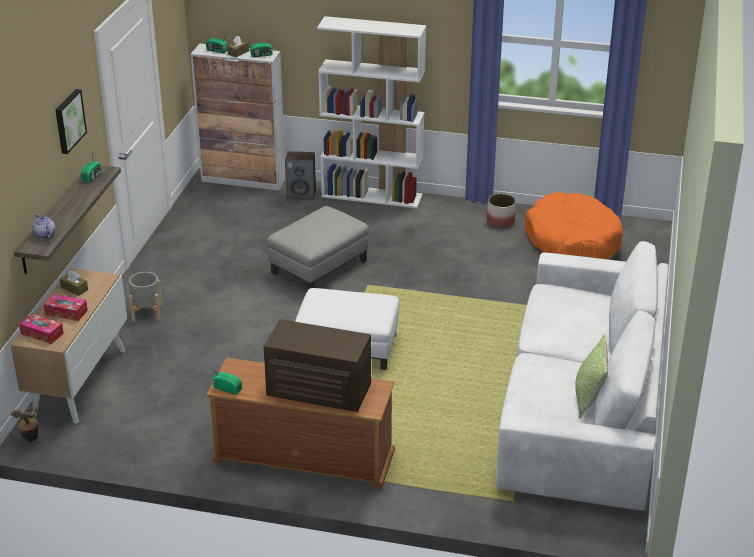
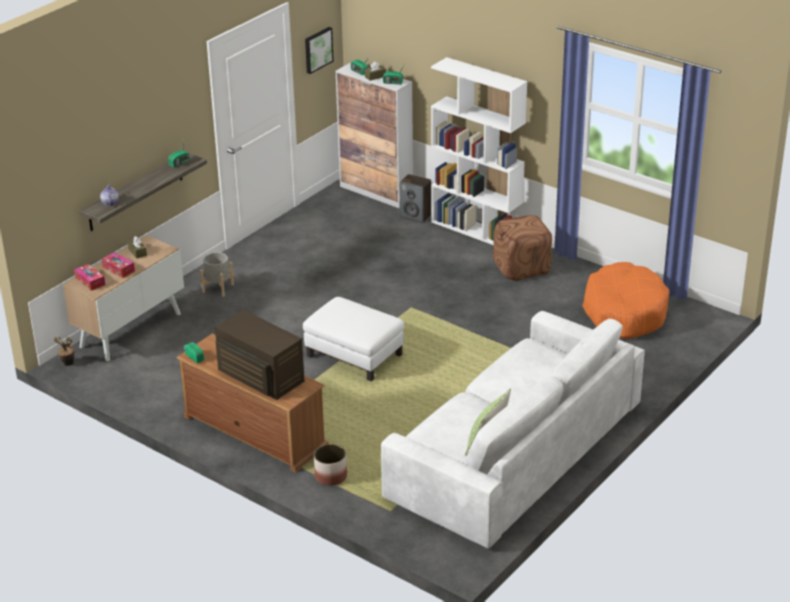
camera: 25 degrees right, 0 degrees up
(68, 121) = (162, 113): picture -> picture (317, 49)
(319, 266) = (382, 282): grey ottoman -> none
(444, 222) = (522, 268): none -> brown ottoman
(500, 222) = (572, 279): planter -> planter (330, 476)

